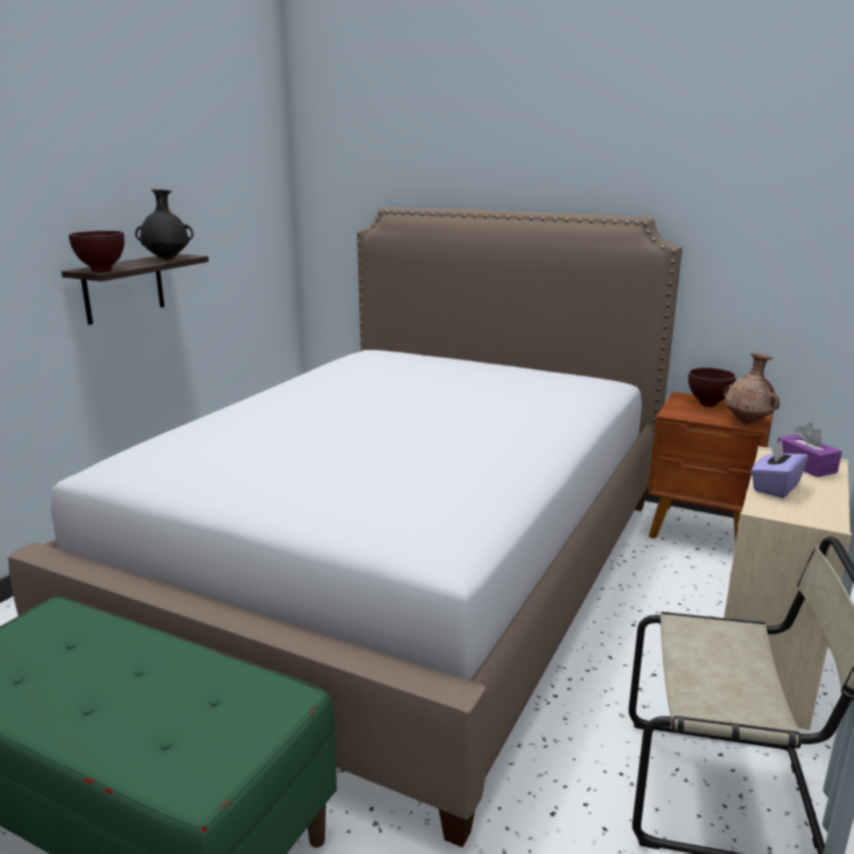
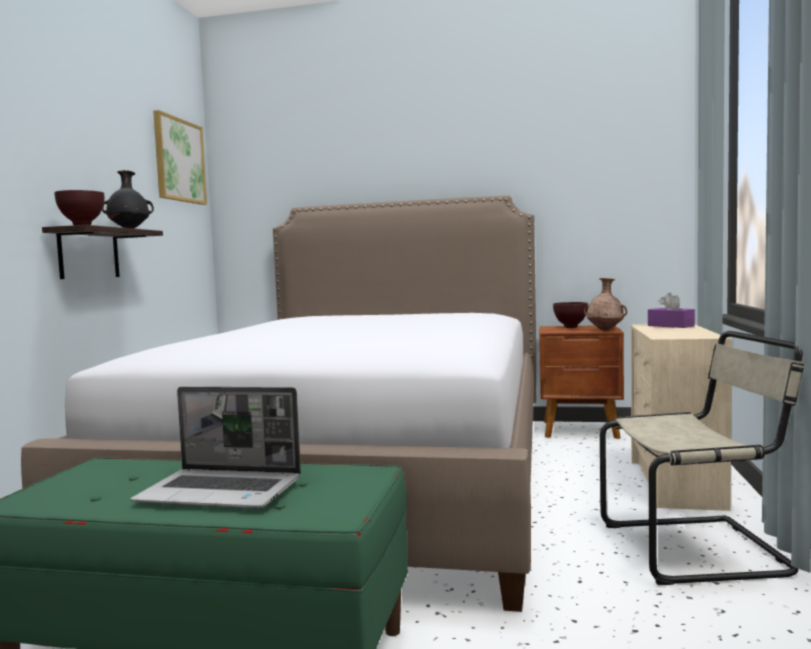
camera: 15 degrees left, 15 degrees down
(126, 704) = (223, 491): none -> laptop
(245, 146) = (179, 160): none -> picture
(775, 487) = (662, 332): purple tissue box -> none

